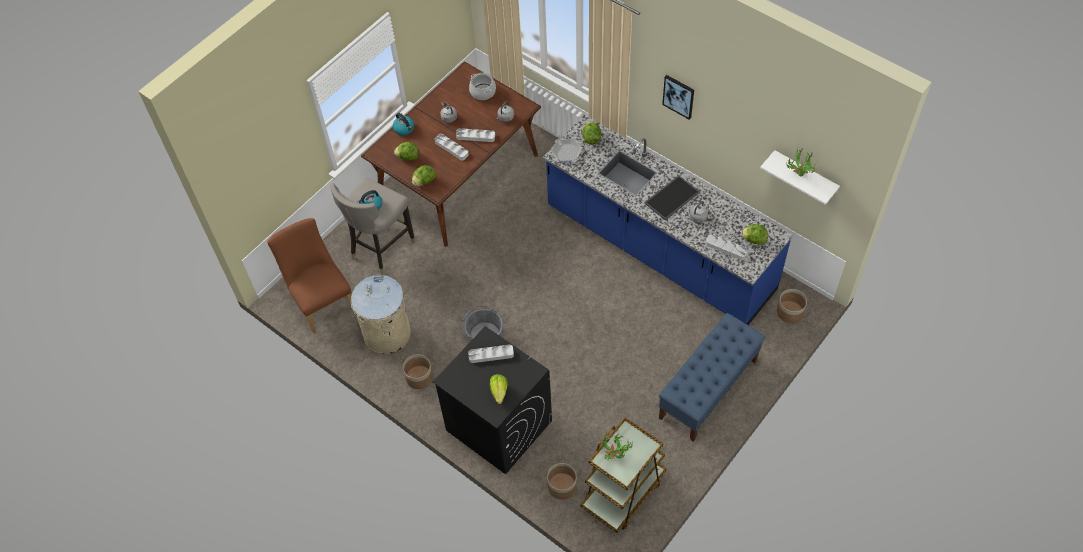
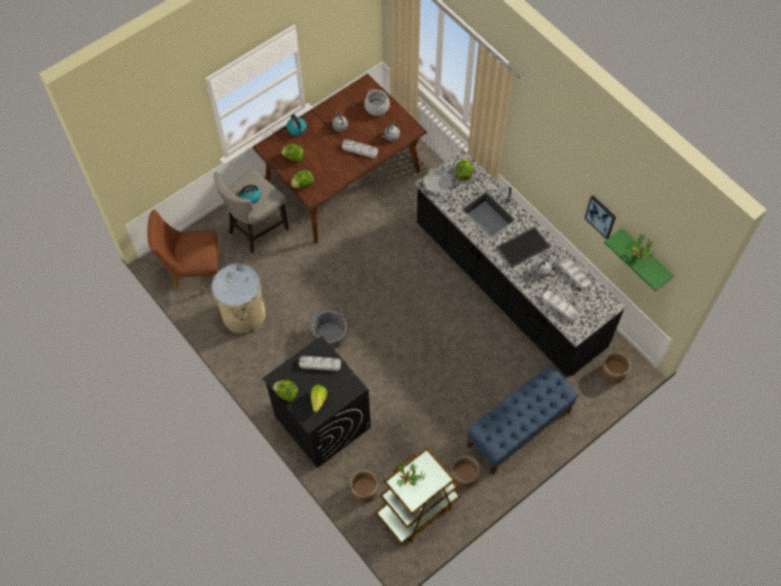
camera: 10 degrees right, 5 degrees up
(321, 301) = (193, 272): brown chair -> brown chair turned 75 degrees counterclockwise
(419, 377) = (262, 361): planter -> planter (464, 476)
(451, 148) = (335, 157): grey tray -> grey tray (573, 274)
(659, 249) = (508, 286): blue counter -> black counter
(679, 96) = (546, 156): picture -> picture (601, 216)
(754, 240) = (588, 304): lettuce -> lettuce (286, 393)
(804, 176) = (645, 258): white shelf -> green shelf

